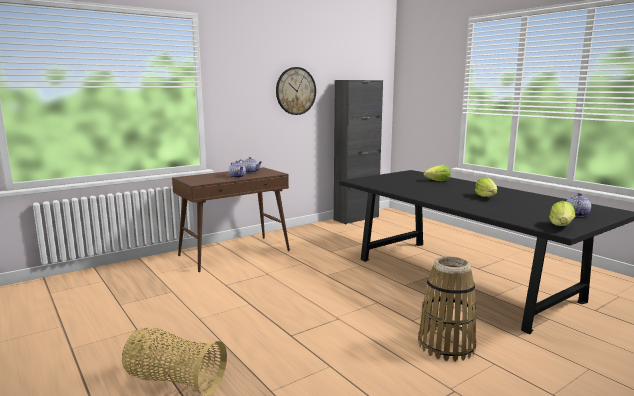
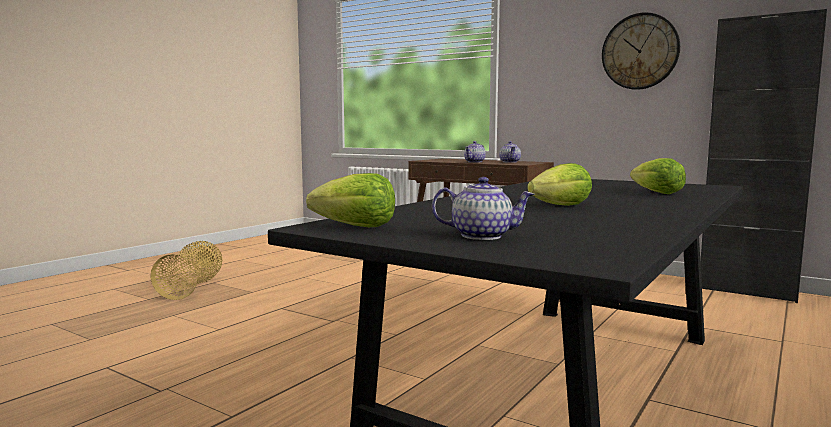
camera: 70 degrees right, 5 degrees down
(446, 346) = (280, 381): basket -> none

